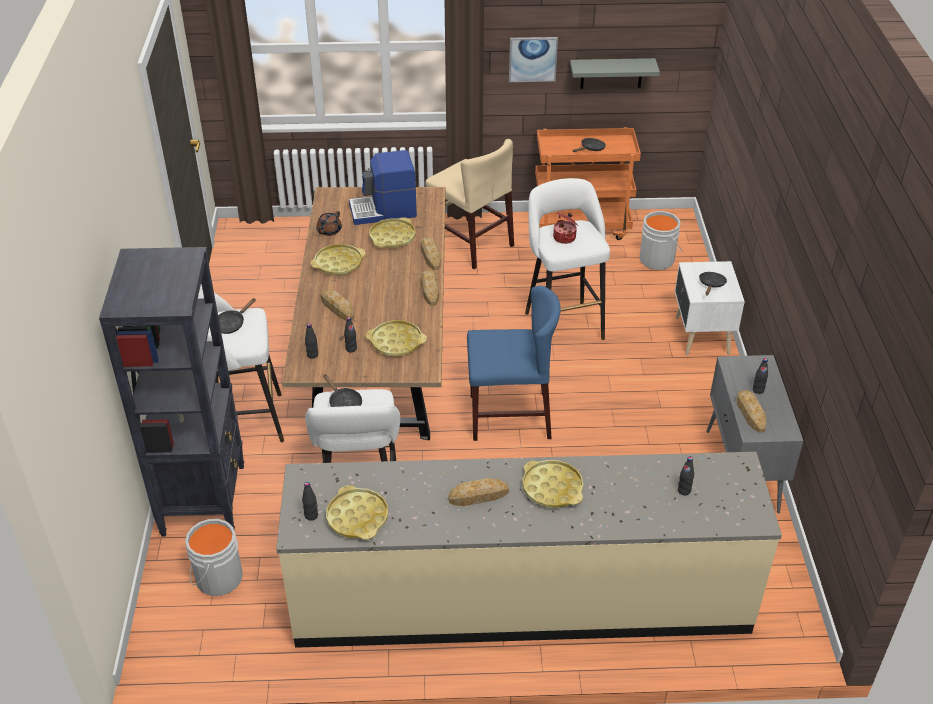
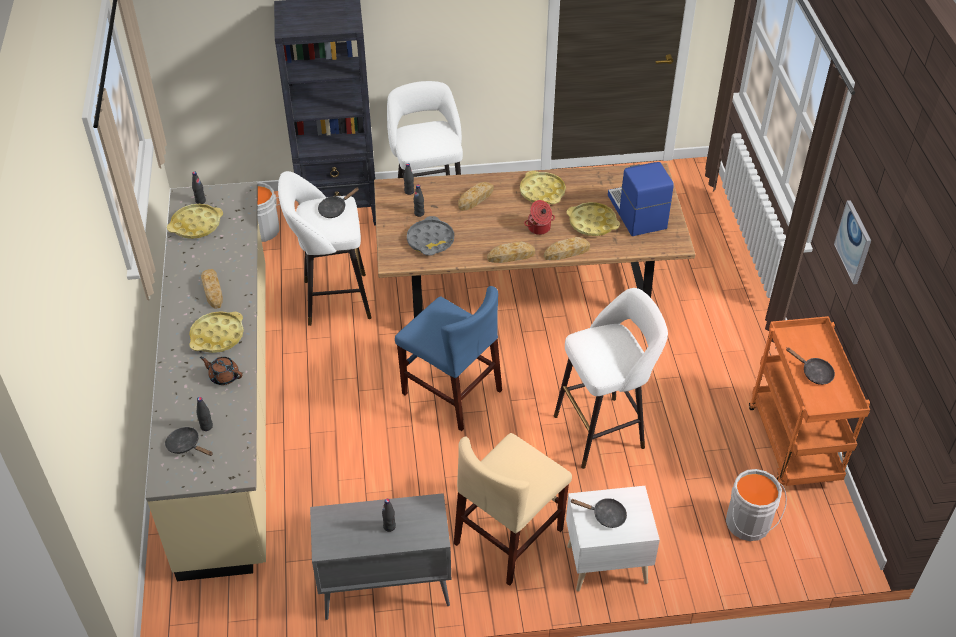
camera: 85 degrees right, 5 degrees up
(232, 324) = (432, 135): black frying pan -> black frying pan (186, 445)
(329, 231) = (593, 180): brown teapot -> brown teapot (224, 376)
(396, 342) = (430, 240): yellow tray -> grey tray
(471, 243) = (727, 346): beige chair -> beige chair (509, 536)
(509, 416) = (451, 392): blue chair -> blue chair turned 45 degrees counterclockwise
(565, 237) = (604, 344): cooking pot -> cooking pot (539, 228)
(611, 73) = (884, 331): grey shelf -> none
(750, 413) = (352, 516): bread -> none

